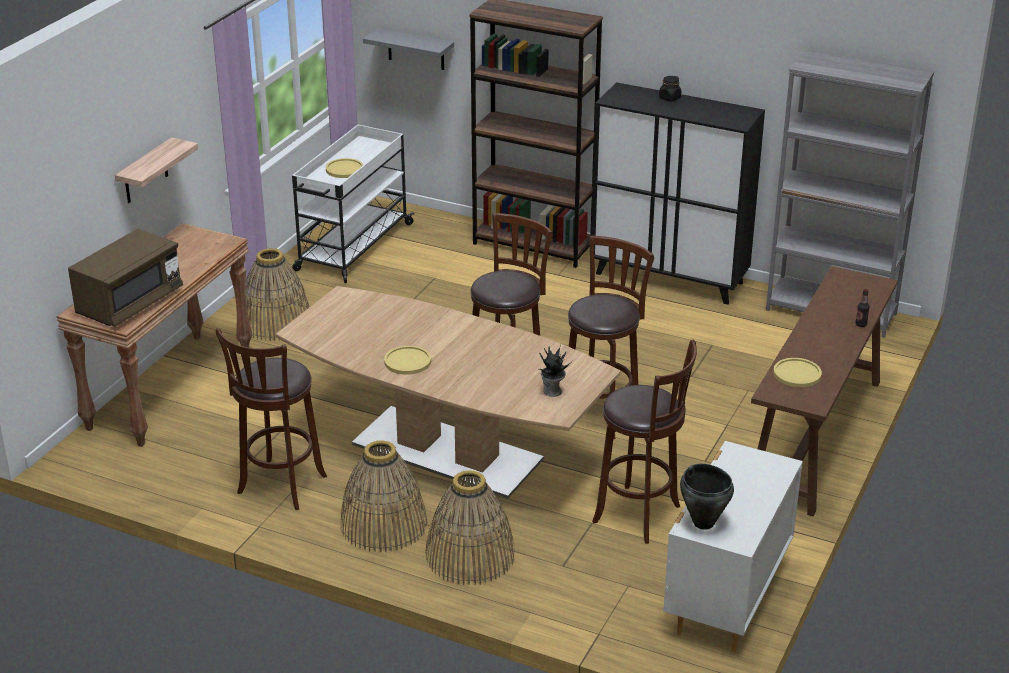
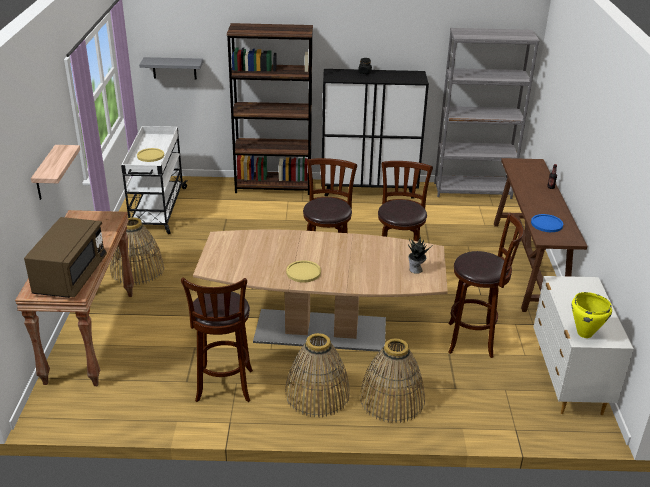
camera: 25 degrees left, 0 degrees up
(703, 522) = (584, 333): black cooking pot -> yellow cooking pot
(797, 374) = (546, 224): yellow plate -> blue plate

